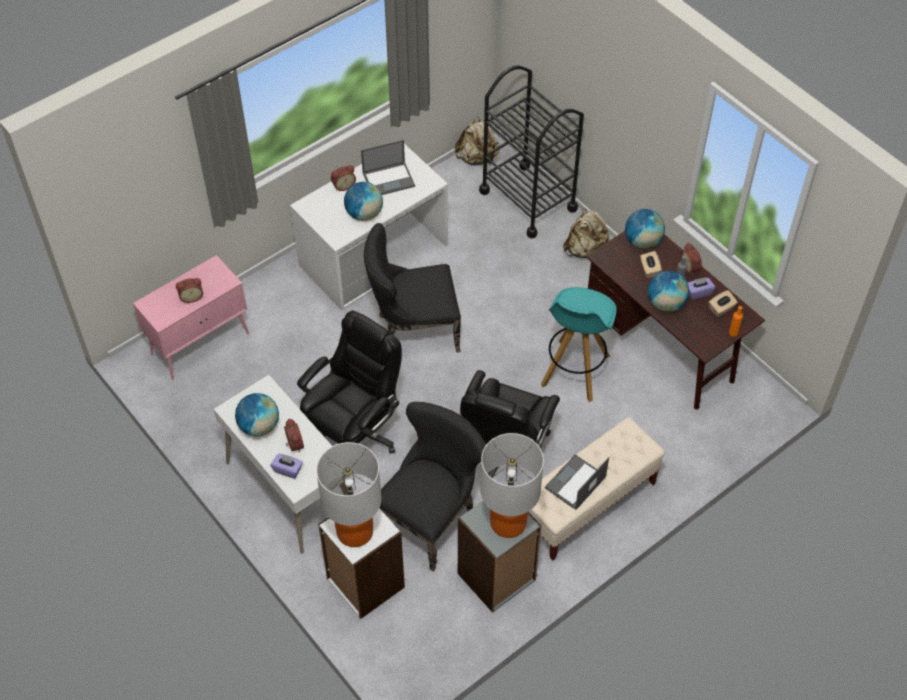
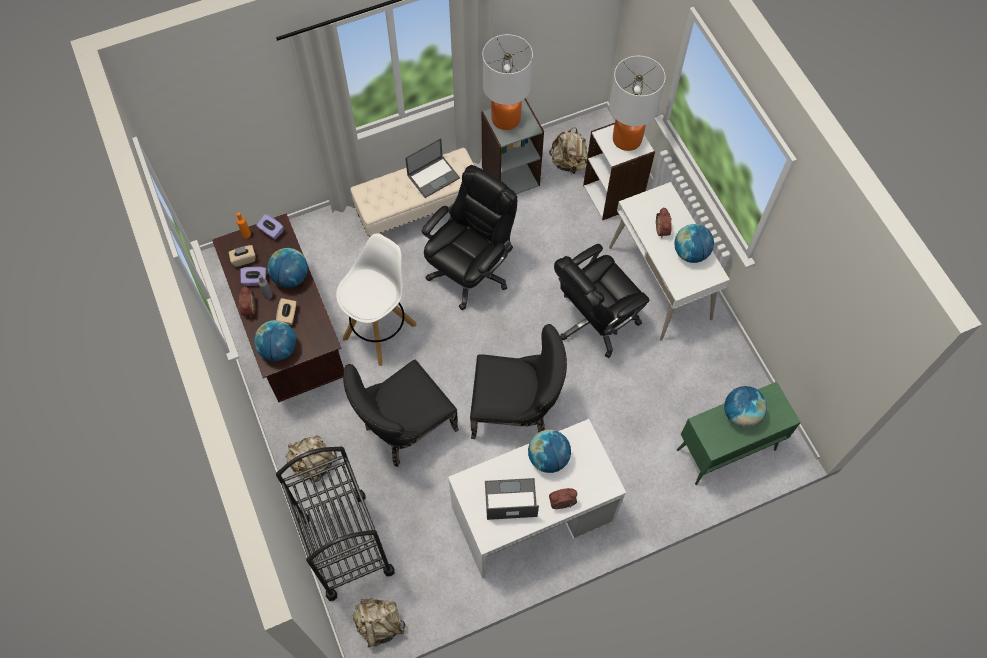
camera: 165 degrees left, 10 degrees up
(191, 296) = (741, 414): alarm clock -> globe
(201, 343) = (725, 450): pink cabinet -> green cabinet
(288, 470) = (671, 209): purple tissue box -> purple tissue box (271, 231)
(430, 518) = (548, 232): black chair -> black chair (405, 430)
(430, 613) = (568, 163): none -> beige backpack
(575, 371) = (380, 330): turquoise stool -> white stool

